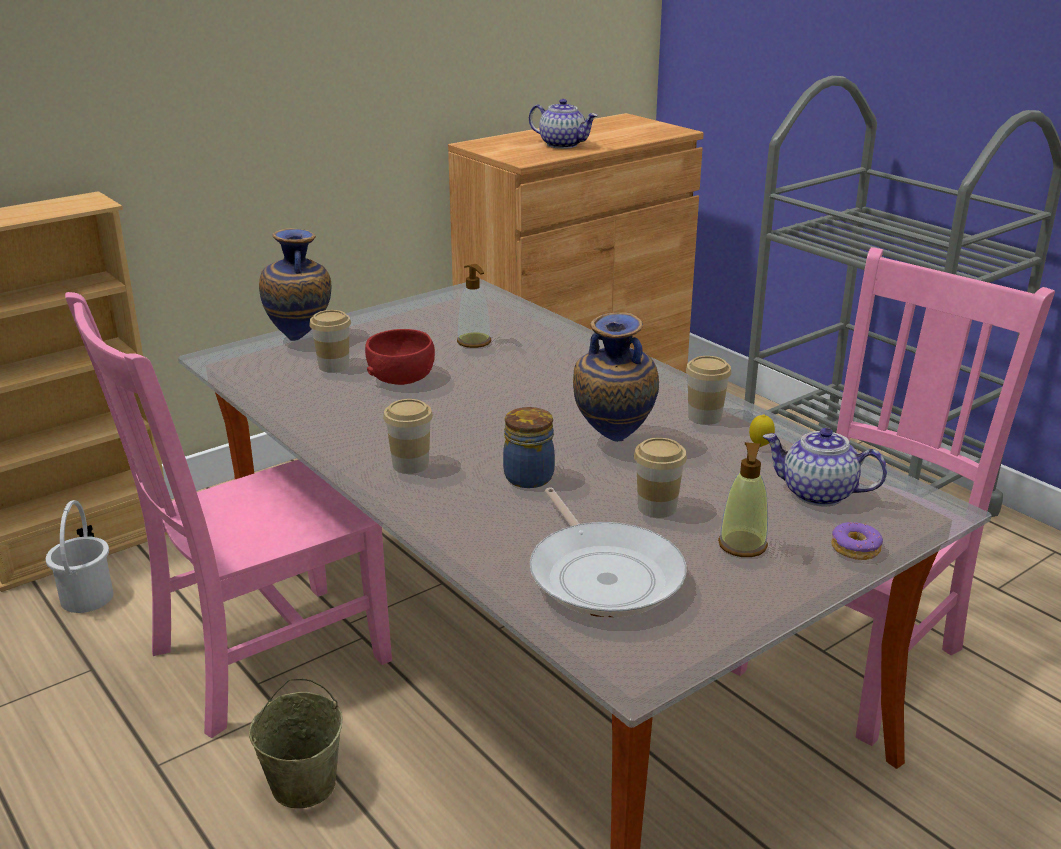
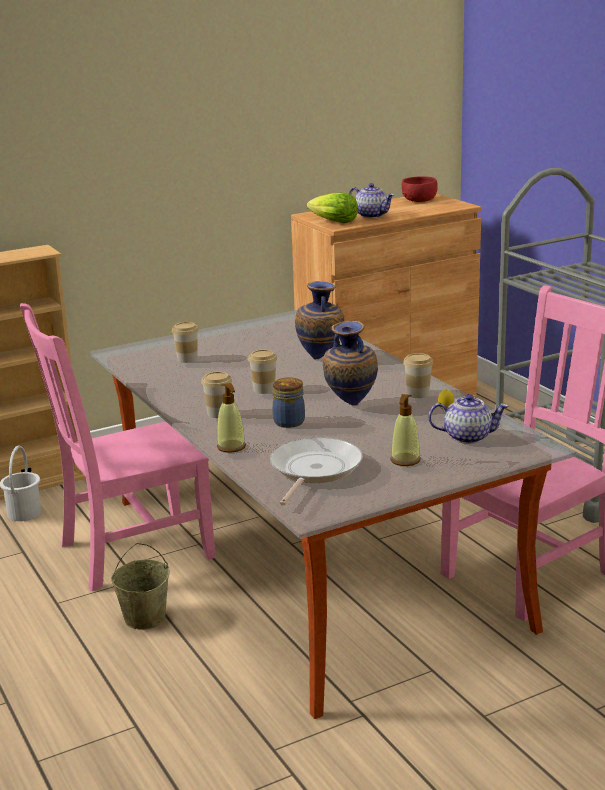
camera: 10 degrees right, 5 degrees down
(301, 339) = (170, 343): vase -> vase (321, 358)
(401, 377) = (229, 366): red bowl -> red bowl (419, 200)
(474, 342) = (284, 347): soap dispenser -> soap dispenser (231, 447)
(514, 154) = (333, 222): none -> lettuce
(603, 574) = (313, 470): frying pan -> frying pan turned 150 degrees counterclockwise
(657, 507) = (362, 440): cup -> cup (264, 389)
(817, 494) = (468, 437): teapot -> teapot turned 150 degrees clockwise
(855, 549) = (475, 465): donut -> none

